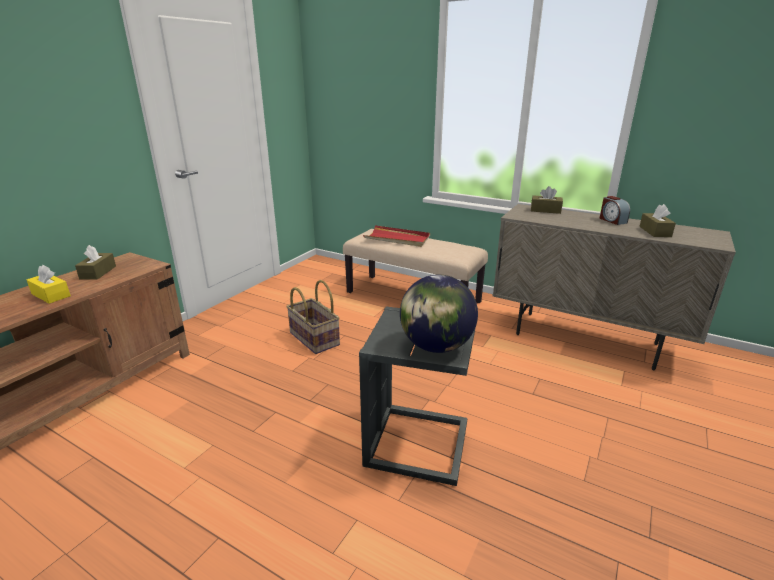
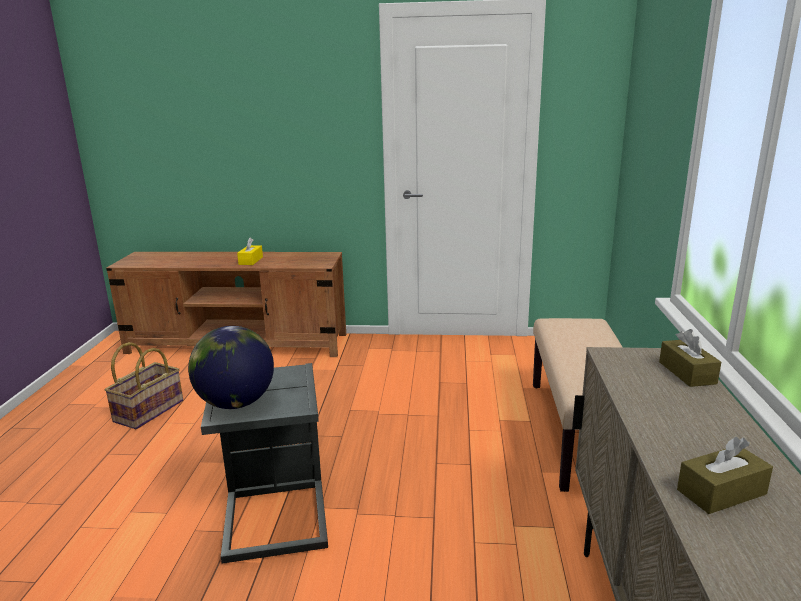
camera: 65 degrees right, 5 degrees down
(98, 272) = (295, 257): brown tissue box -> none
(313, 339) = (413, 401): basket -> basket (148, 410)
(397, 239) = (582, 339): red tray -> none
(612, 220) = (728, 439): alarm clock -> none

